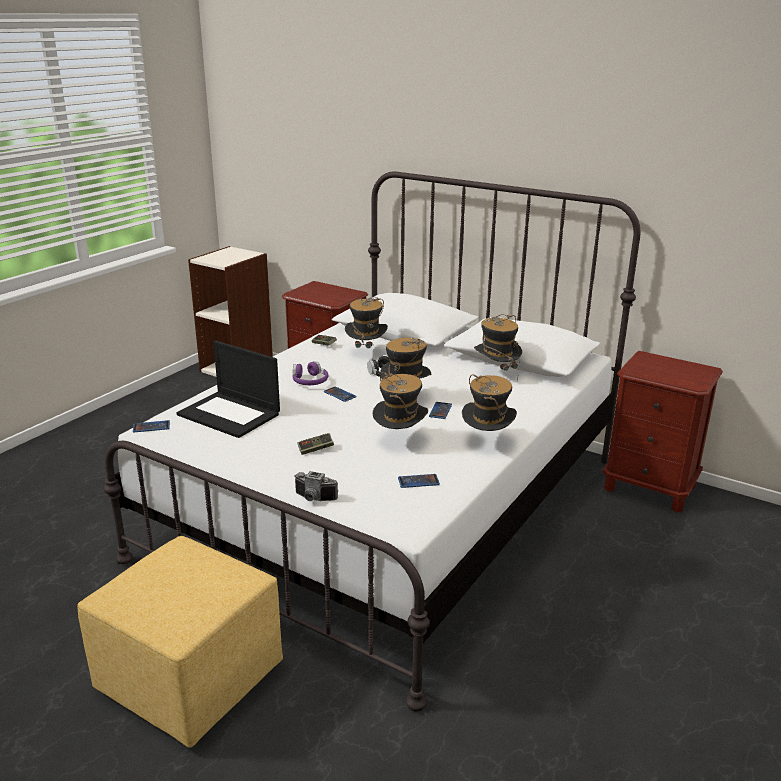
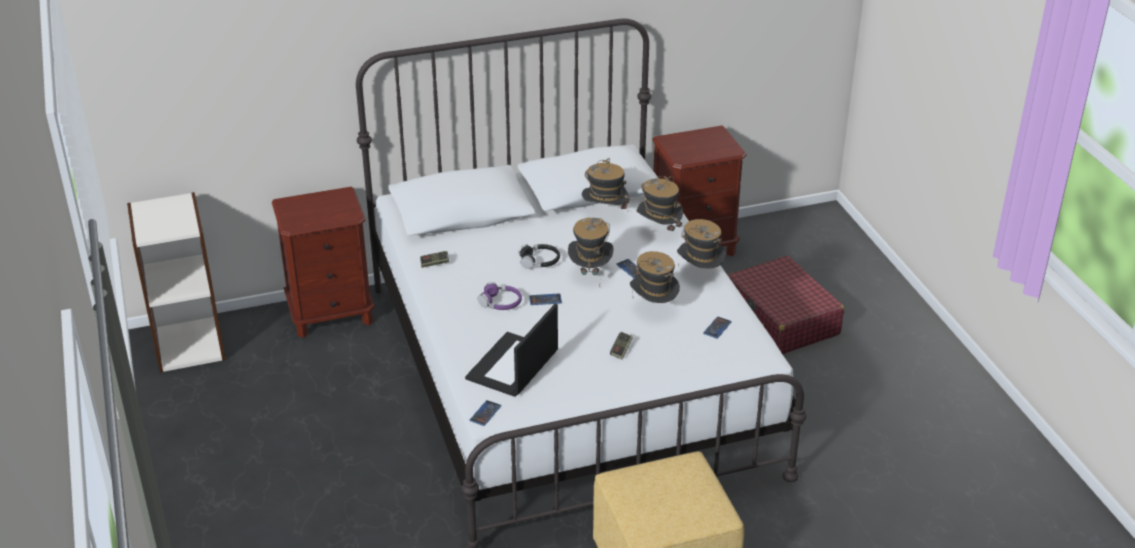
camera: 50 degrees left, 10 degrees up
(230, 414) = (512, 366): laptop -> laptop turned 135 degrees clockwise
(313, 499) = (690, 380): camera -> none
(366, 352) = (482, 251): hat -> hat (659, 232)
(641, 581) = (781, 319): none -> red suitcase

